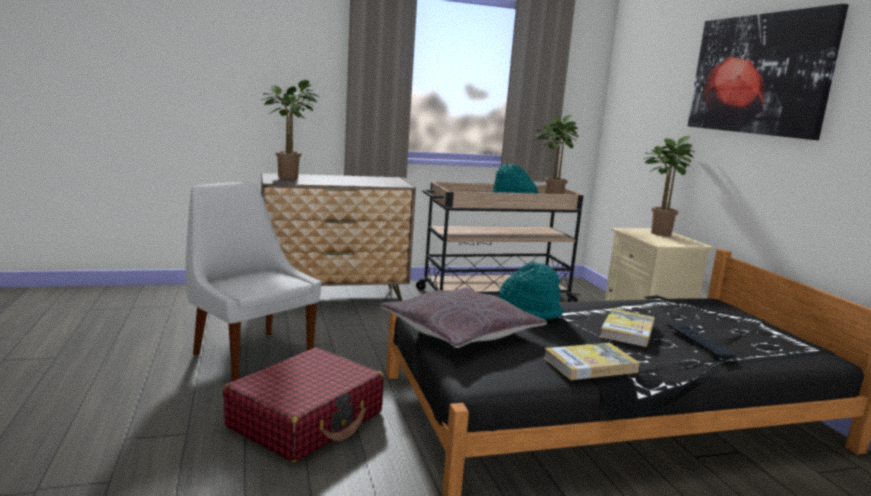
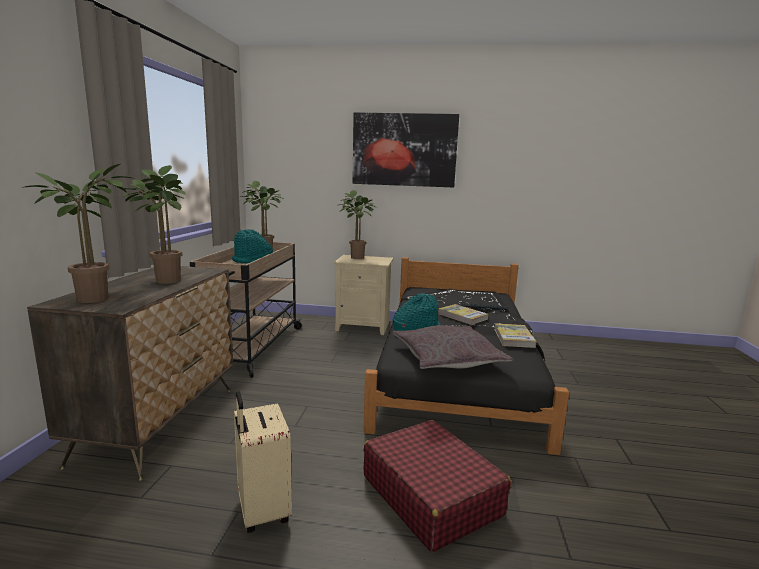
camera: 65 degrees left, 0 degrees up
(250, 354) = (261, 511): white chair -> beige suitcase
(353, 181) = (165, 280): none -> potted plant

